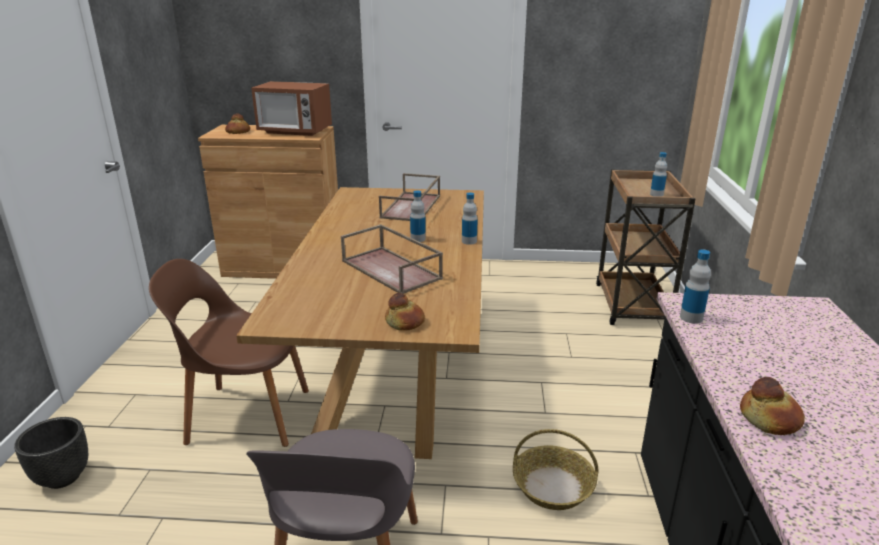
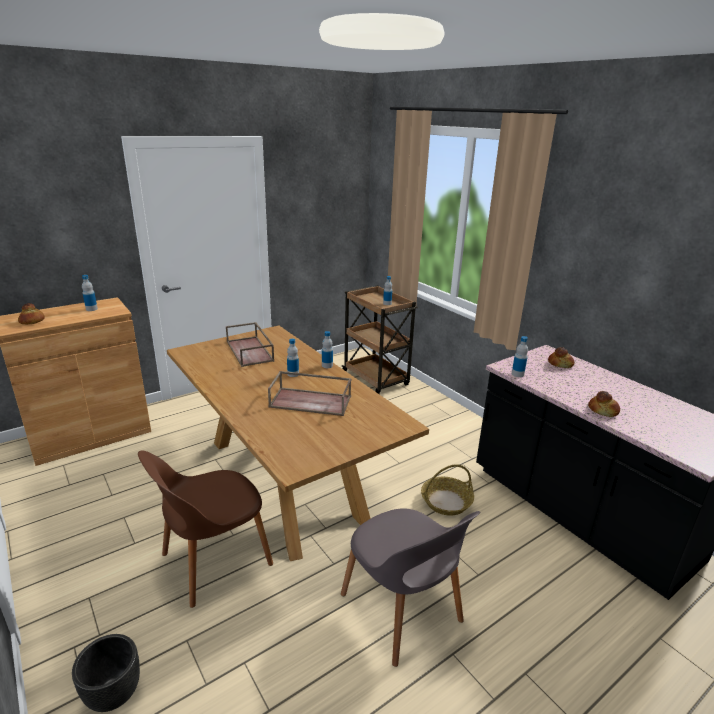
camera: 40 degrees left, 0 degrees up
(295, 131) = (91, 309): microwave -> bottle
(405, 322) = (373, 432): bread -> bread (560, 364)

